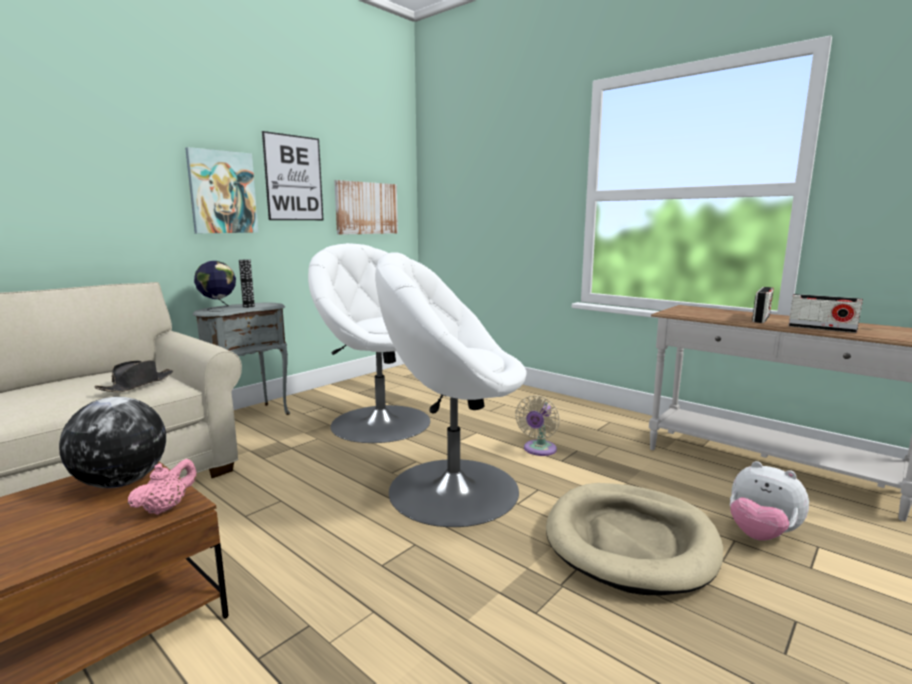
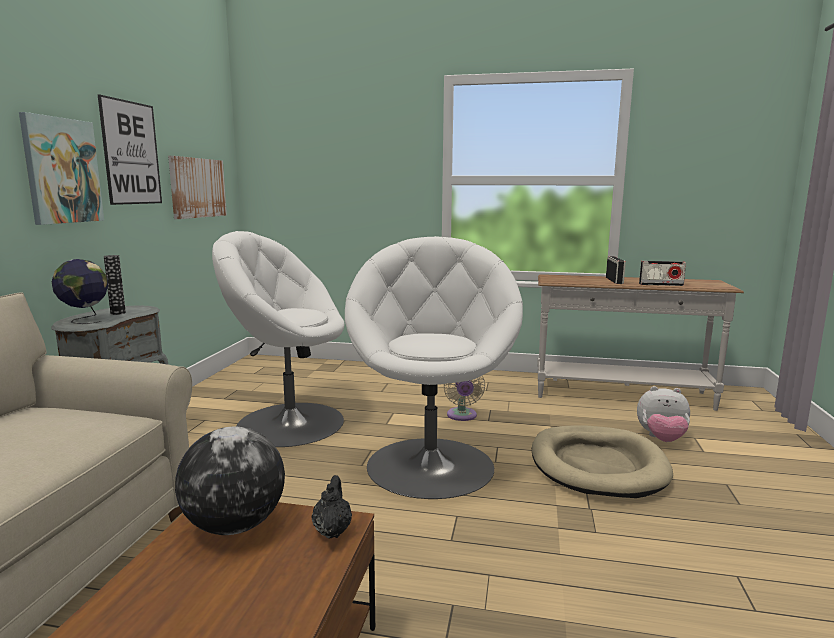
camera: 30 degrees left, 0 degrees up
(137, 384) = (81, 425): black hat -> none
(166, 508) = (332, 530): pink teapot -> black teapot
(451, 489) = (431, 464): white armchair -> white armchair turned 120 degrees clockwise

